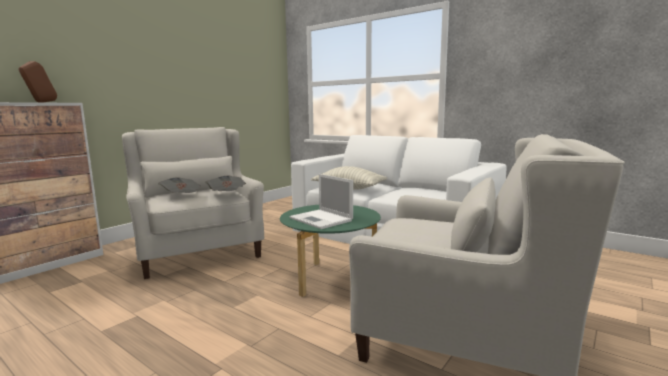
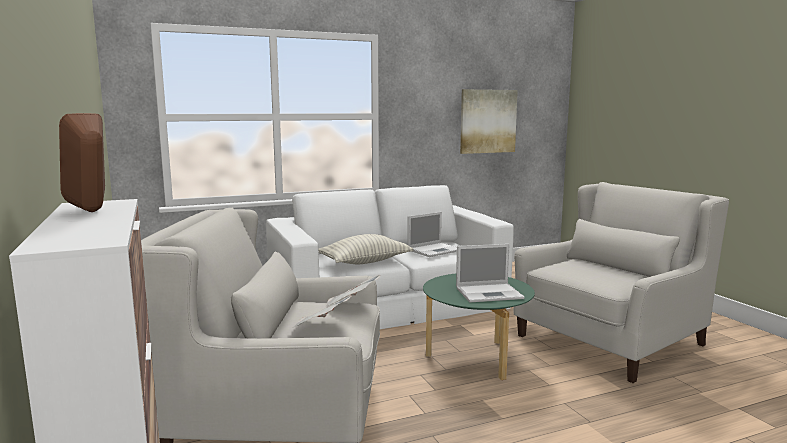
camera: 60 degrees left, 0 degrees up
(414, 193) = (435, 250): none -> laptop
(578, 73) = (488, 121): none -> picture

